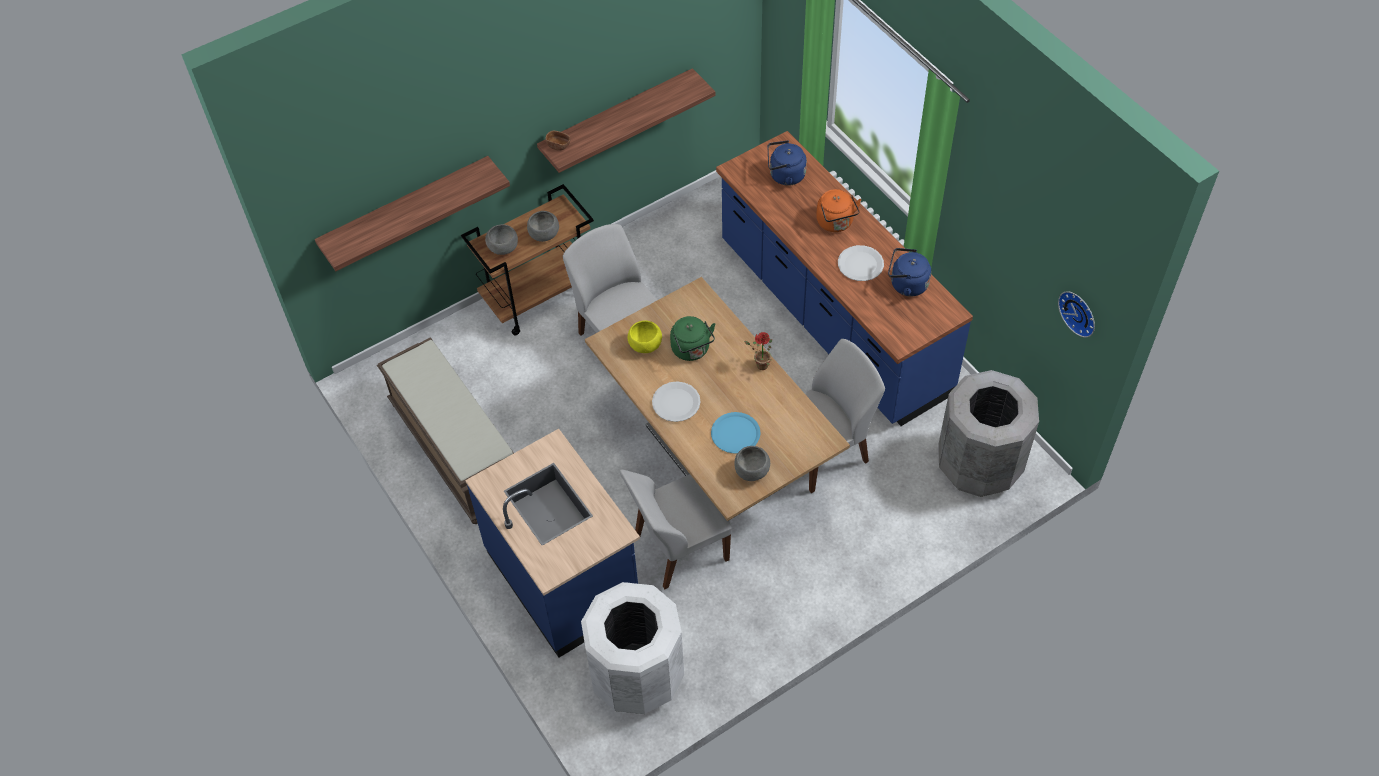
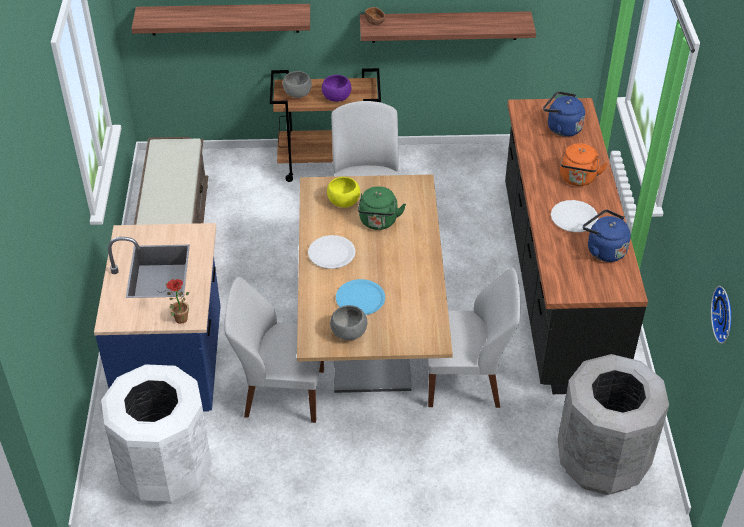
camera: 30 degrees right, 10 degrees down
(544, 235) = (336, 98): grey bowl -> purple bowl
(759, 365) = (425, 258): potted plant -> potted plant (179, 317)
(832, 319) = (556, 283): blue counter -> black counter

